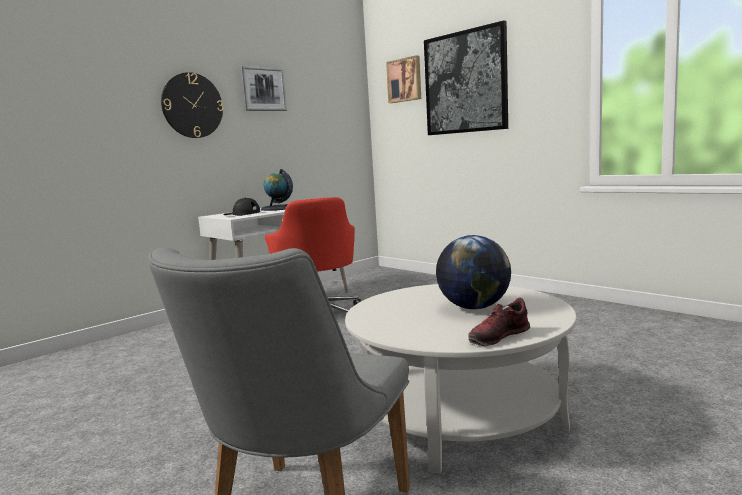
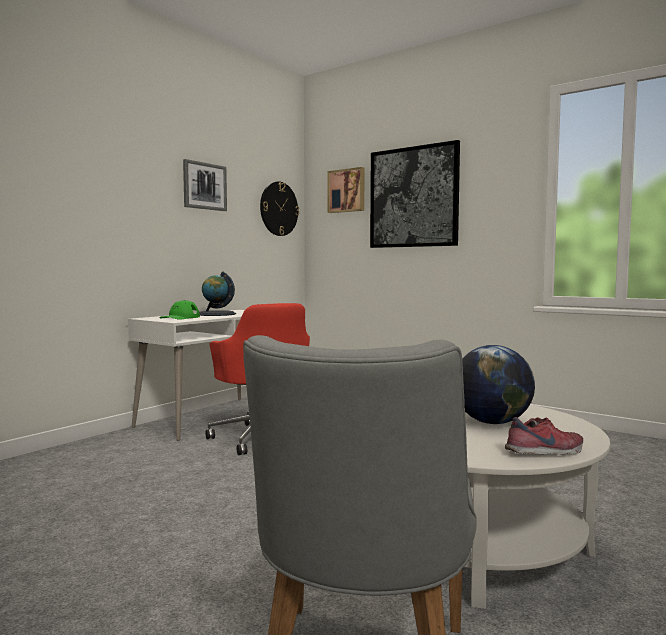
camera: 10 degrees left, 5 degrees down
(192, 105) = (131, 196): wall clock -> wall clock (278, 209)
(242, 214) = (180, 317): black cap -> green cap
(498, 336) = (545, 452): shoe -> shoe turned 150 degrees counterclockwise

